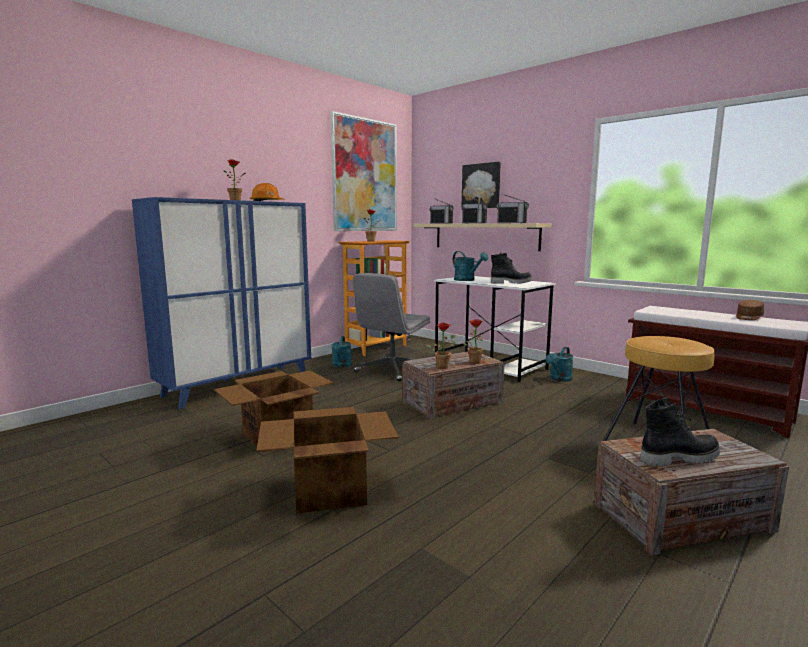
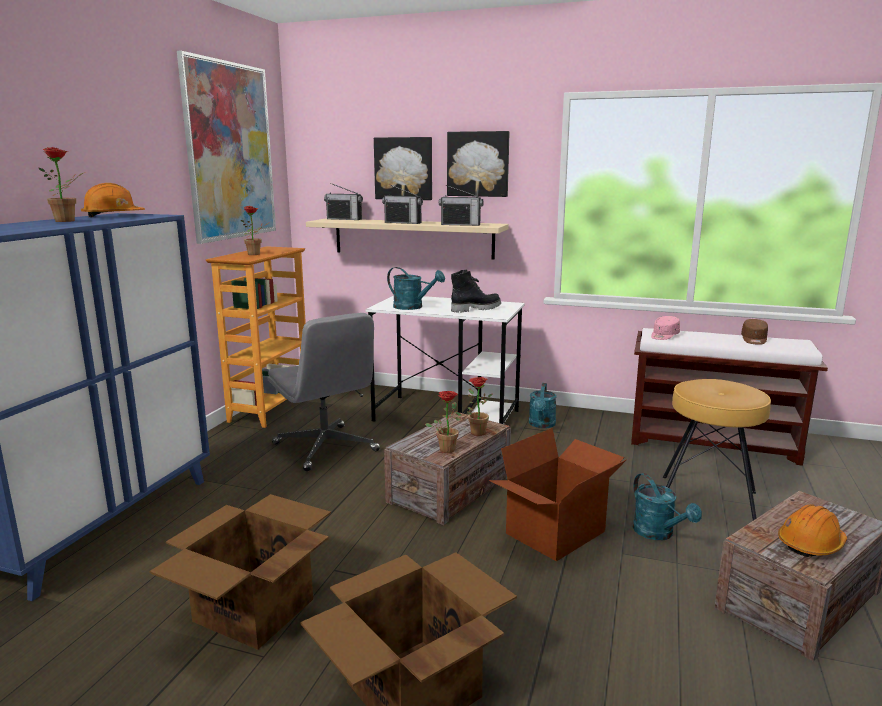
camera: 25 degrees left, 5 degrees up
(341, 366) = (244, 452): turquoise watering can -> turquoise watering can (658, 534)
(392, 370) = (326, 448): grey office chair -> grey office chair turned 45 degrees counterclockwise
(507, 438) = (557, 533): none -> cardboard box
(531, 179) = (478, 164): none -> picture
(660, 310) = (664, 336): none -> pink cap
(678, 458) = (811, 544): black boot -> orange hard hat

